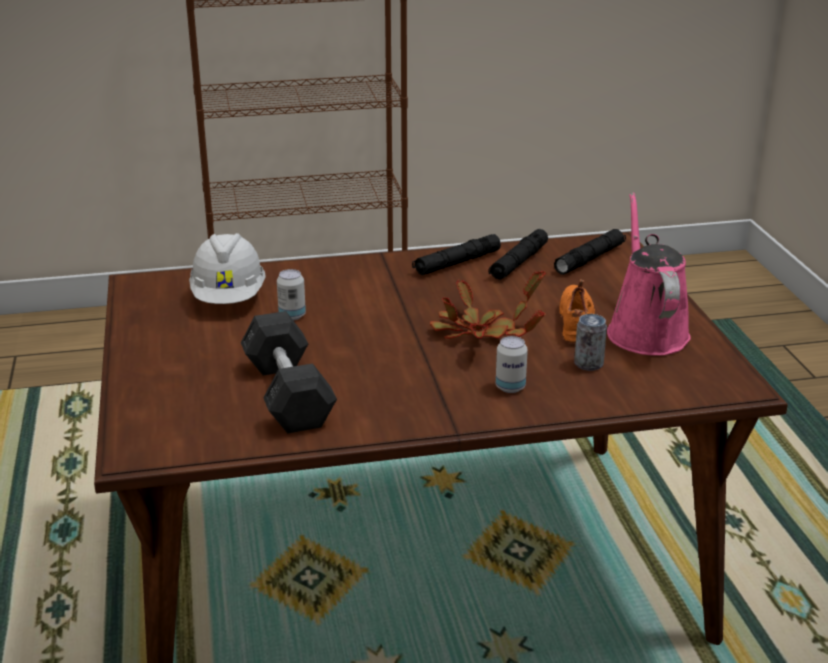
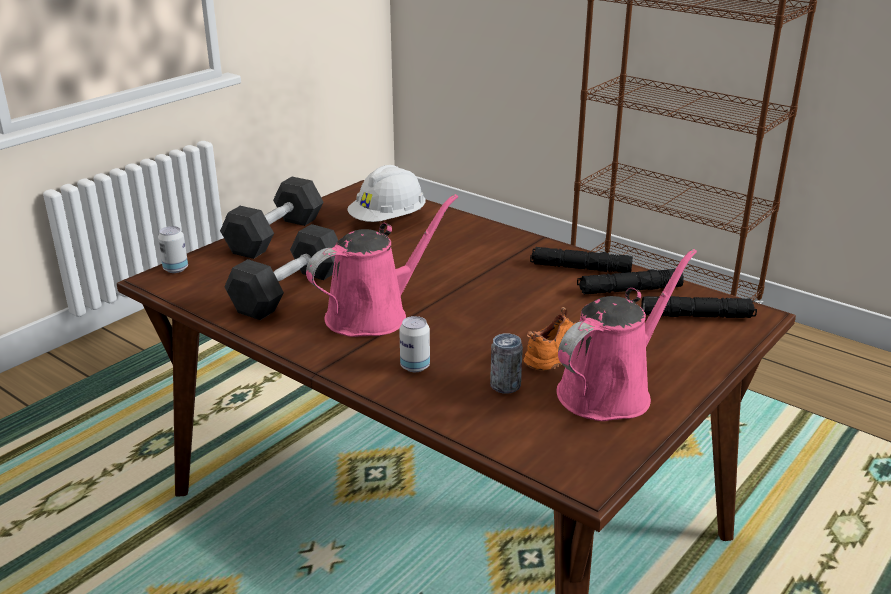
camera: 50 degrees right, 0 degrees up
(155, 359) = (275, 235): none -> grey dumbbell
(292, 316) = (396, 249): can -> can (175, 269)
(397, 371) = (374, 314): none -> pink watering can
(480, 333) = (481, 321): potted plant -> none

